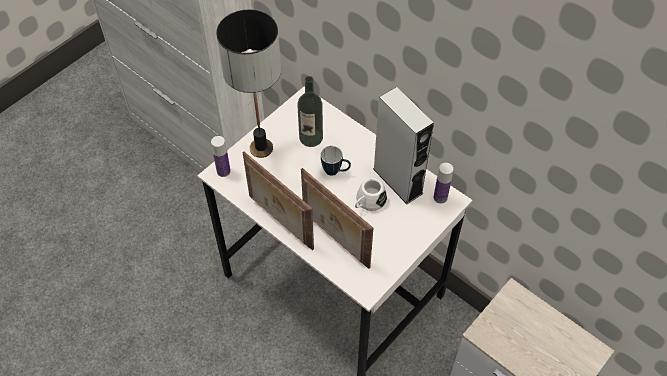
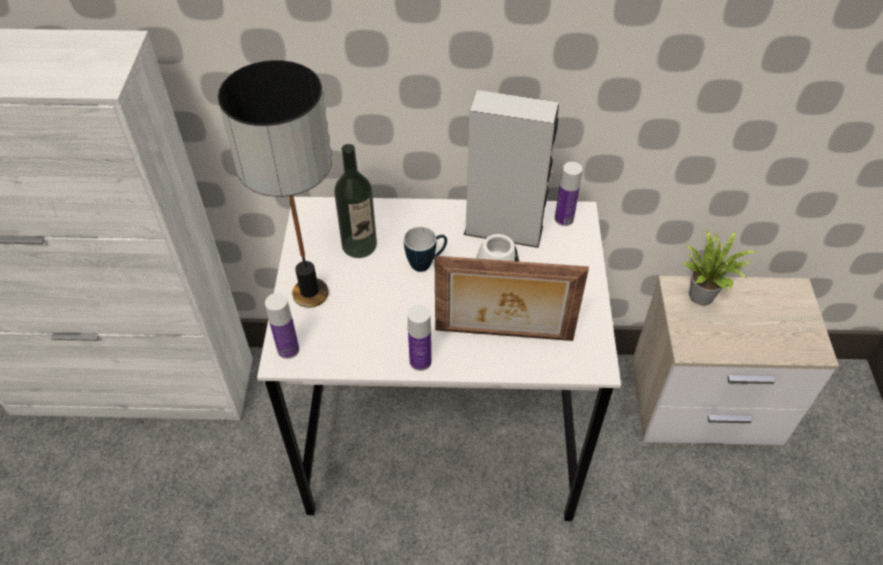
camera: 40 degrees left, 5 degrees down
(279, 222) = (420, 361): picture frame -> bottle
(527, 309) = (703, 294): none -> potted plant

